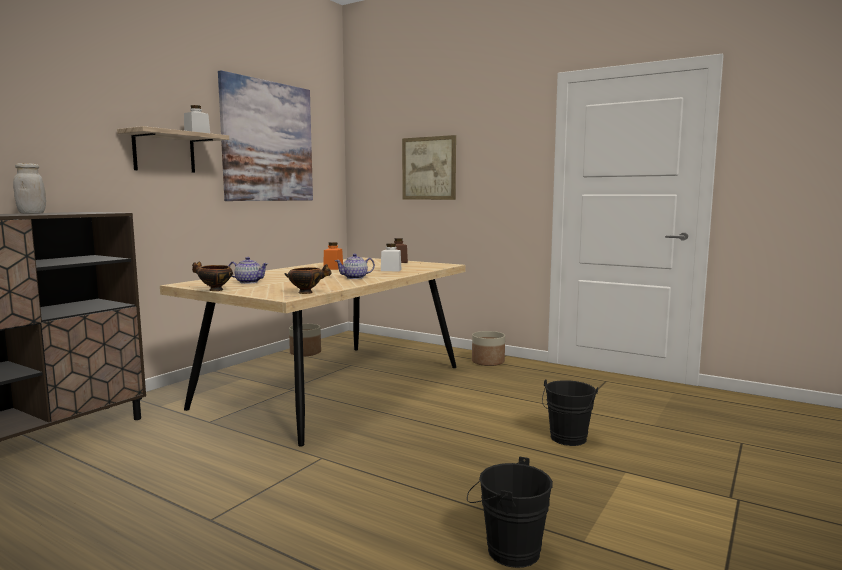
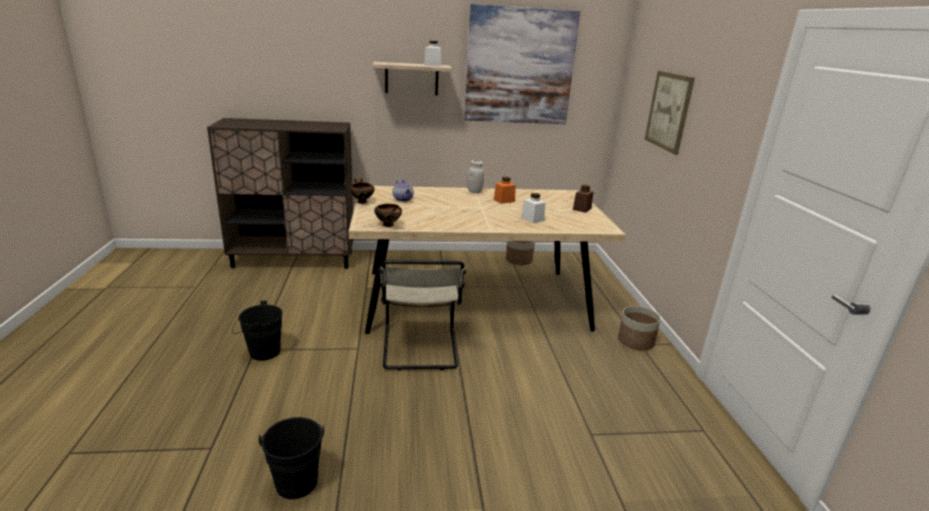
camera: 50 degrees right, 15 degrees up
(32, 213) = (296, 124): white jar -> white jar (474, 192)
(355, 278) = (473, 219): teapot -> none
(377, 431) = (420, 350): none -> beige chair
(567, 440) = (512, 450): black bucket -> black bucket (261, 352)

